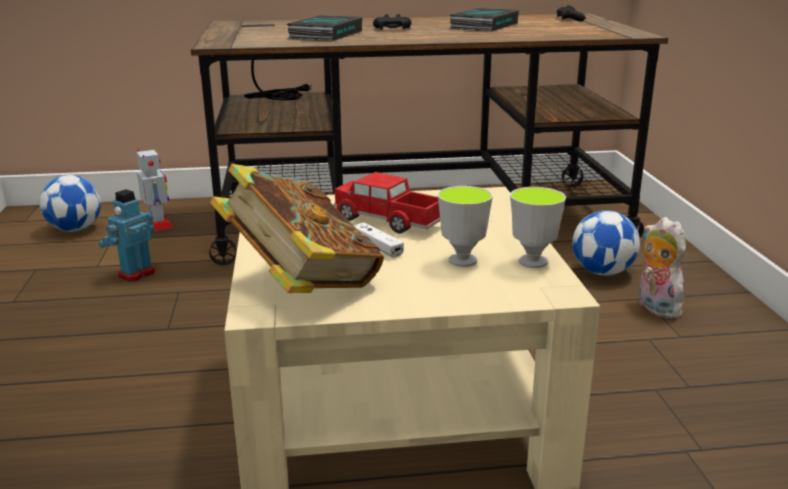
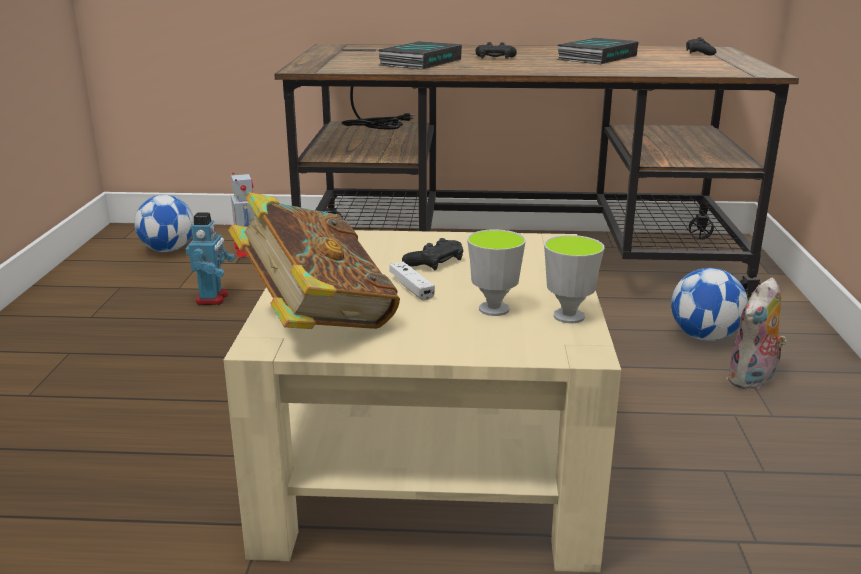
camera: 10 degrees right, 0 degrees up
(135, 273) = (213, 298): toy robot -> toy robot turned 135 degrees clockwise
(388, 221) = (434, 262): toy truck -> black game controller
(654, 308) = (752, 381): plush toy -> plush toy turned 120 degrees counterclockwise

